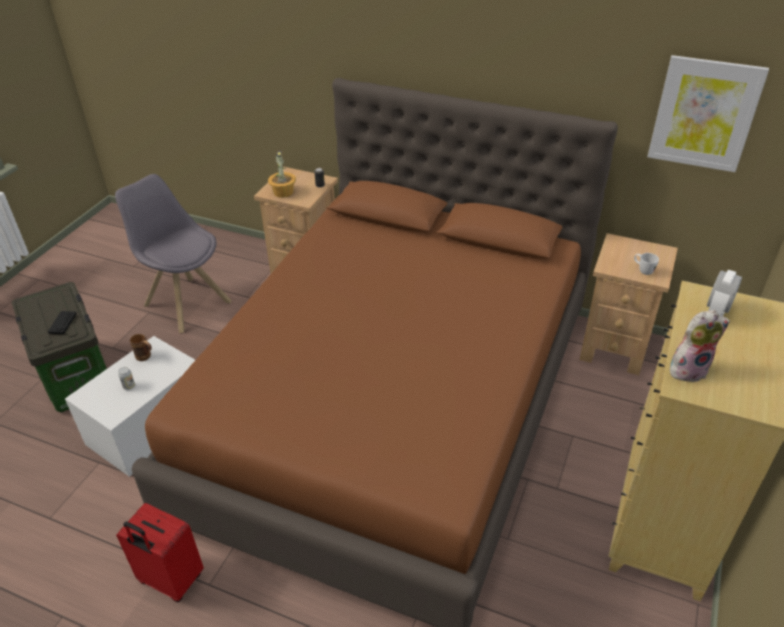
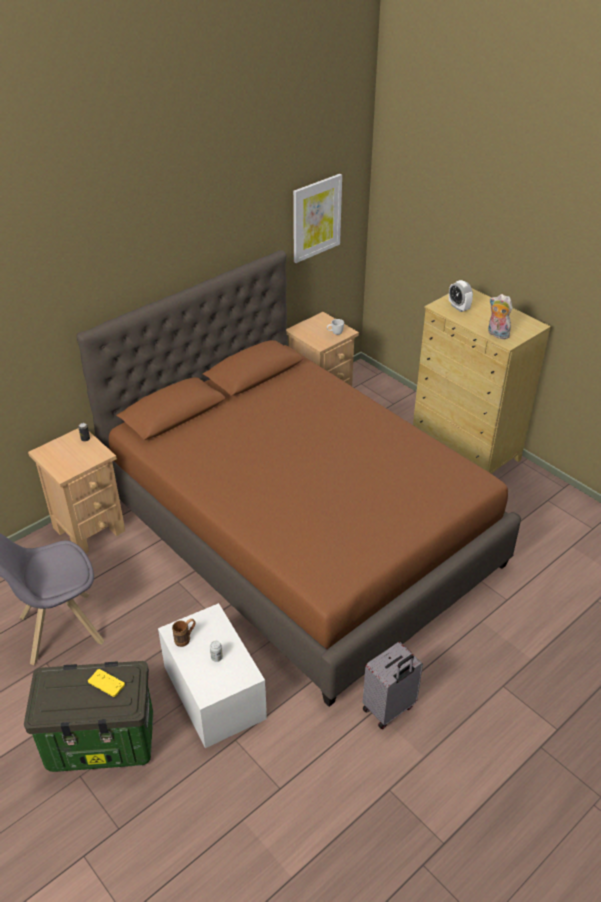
camera: 65 degrees left, 0 degrees up
(62, 323) = (106, 683): black game controller -> yellow game controller
(170, 580) = (389, 709): red suitcase -> grey suitcase
(283, 192) = (73, 463): potted plant -> none
(688, 369) = (496, 334): plush toy -> plush toy turned 60 degrees counterclockwise

